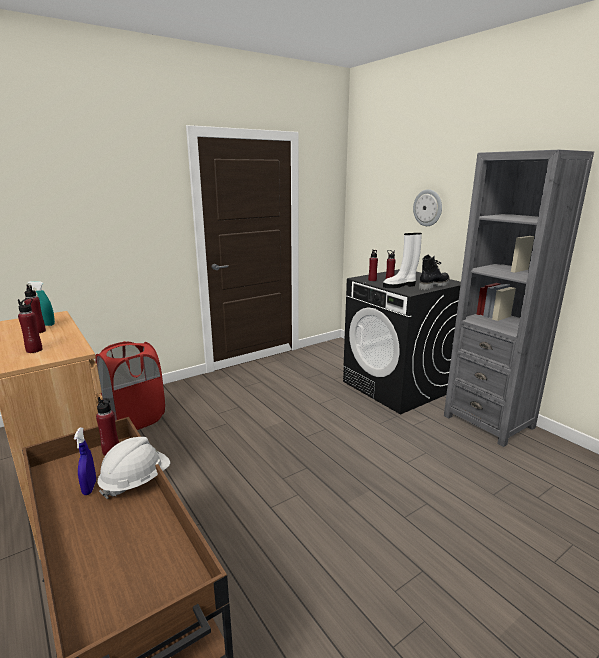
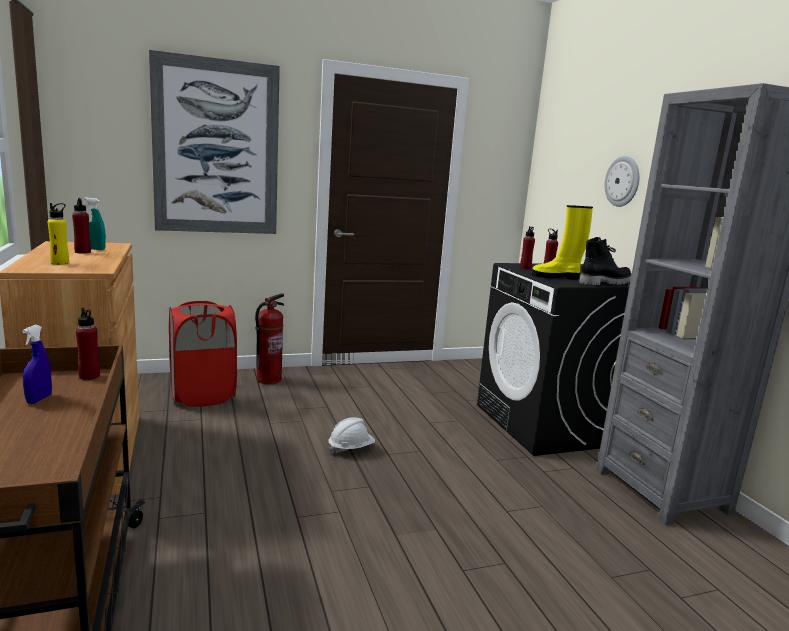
camera: 15 degrees right, 5 degrees down
(34, 350) = (60, 263): red bottle -> yellow bottle
(108, 210) = (216, 148): none -> picture
(136, 481) = (88, 404): white hard hat -> white hard hat (351, 448)
(180, 392) = (269, 380): none -> fire extinguisher
(400, 286) = (556, 277): white boot -> yellow boot

